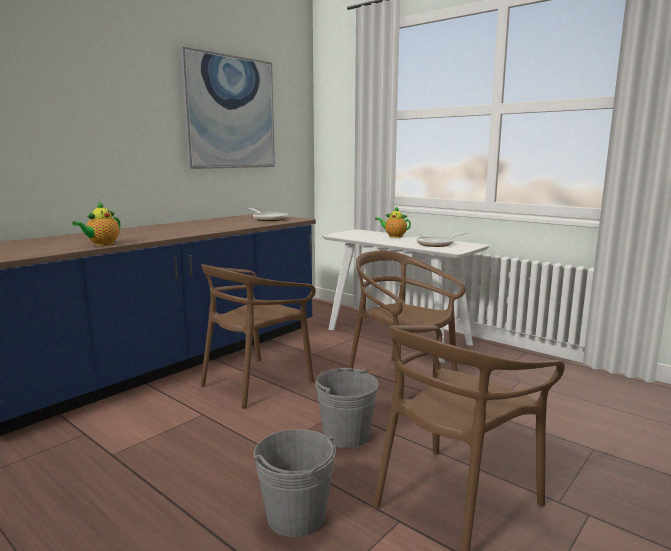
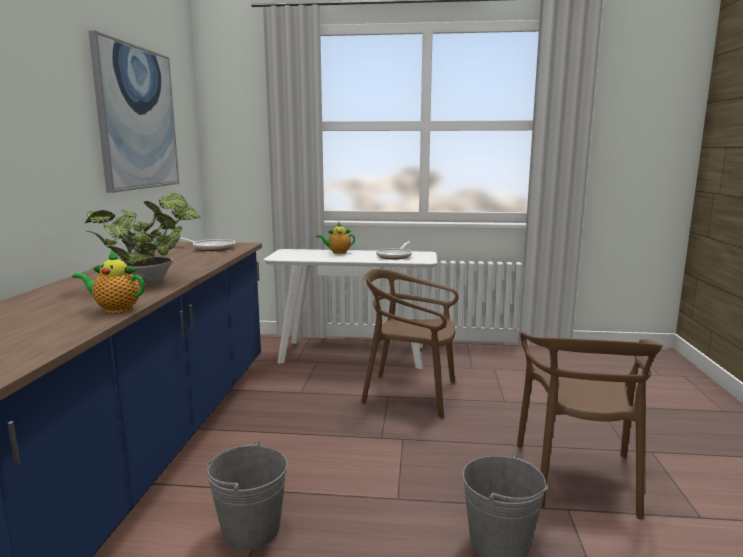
camera: 35 degrees left, 0 degrees up
(102, 244) = (115, 309): teapot -> teapot turned 105 degrees clockwise
(165, 234) = (149, 282): none -> potted plant
(256, 382) = (284, 438): brown chair -> none
(346, 435) = (438, 458): grey bucket -> grey bucket (251, 530)

